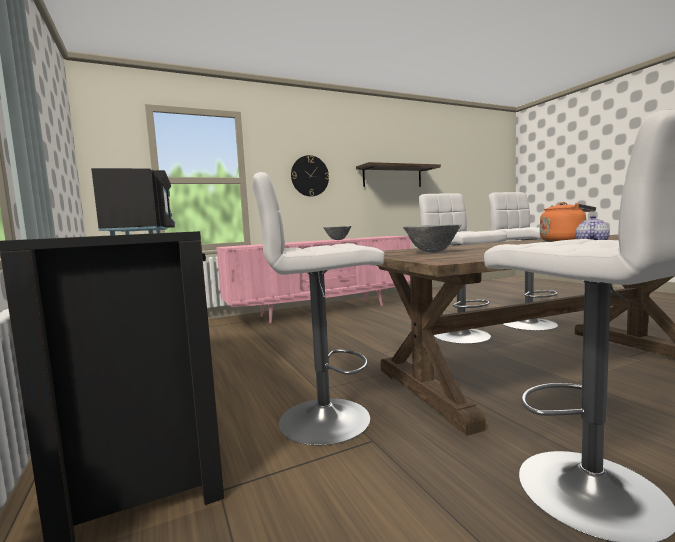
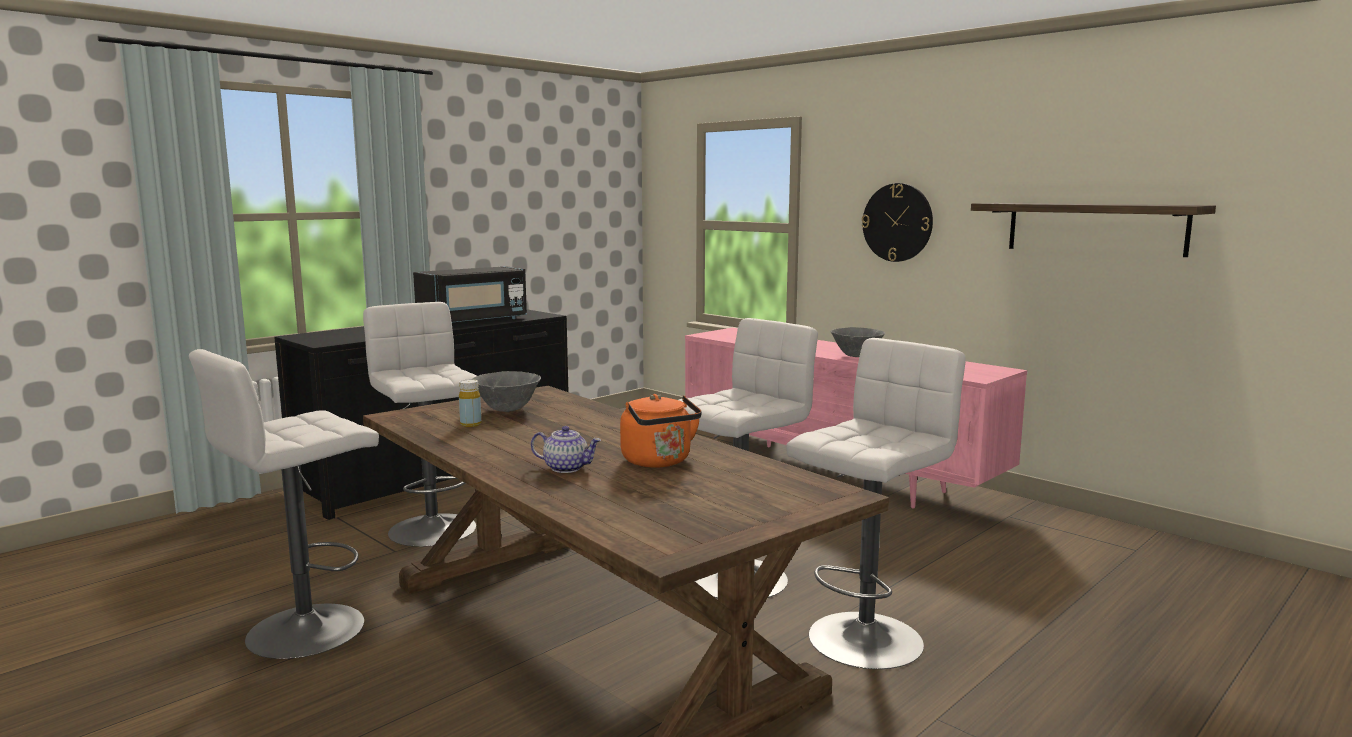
camera: 70 degrees right, 5 degrees up
(480, 253) = (470, 424): none -> yellow bottle

